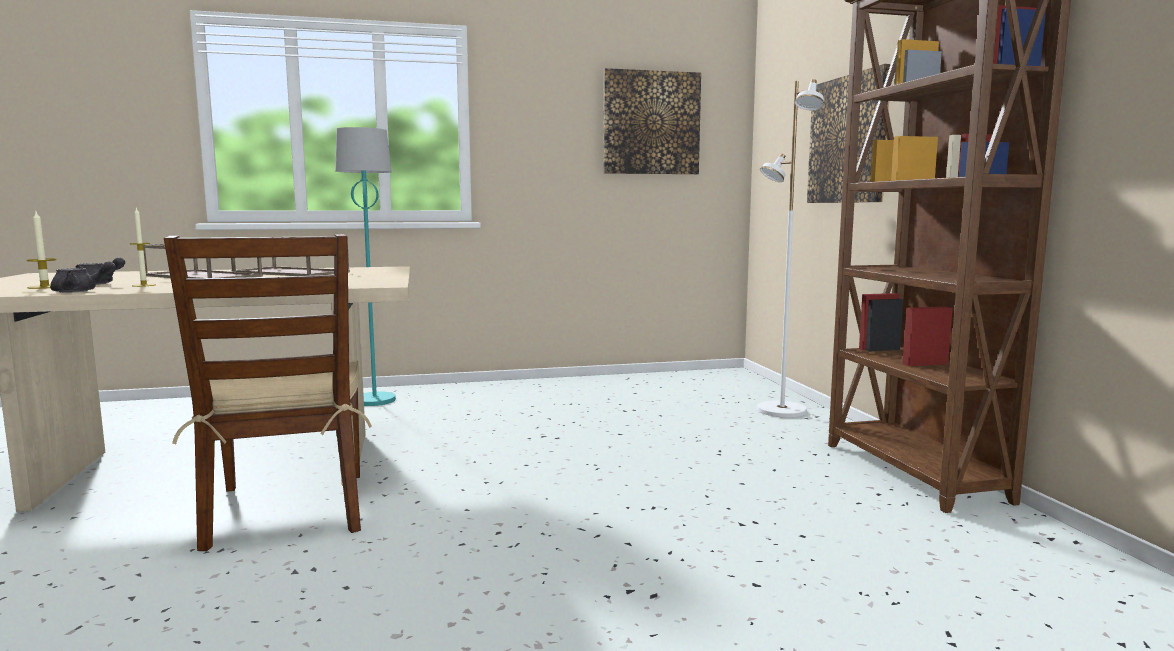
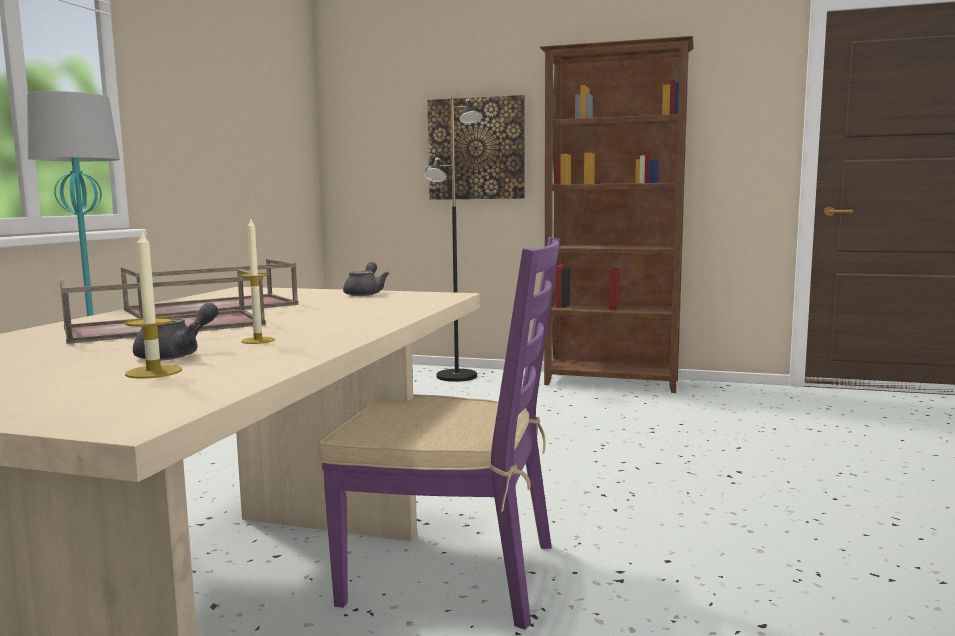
camera: 60 degrees left, 0 degrees up
(81, 291) = (288, 356): grey teapot -> grey teapot (365, 293)
(289, 509) = (453, 573): brown chair -> purple chair
(651, 123) = (260, 115): picture -> none
(781, 411) = (457, 376): white floor lamp -> black floor lamp

